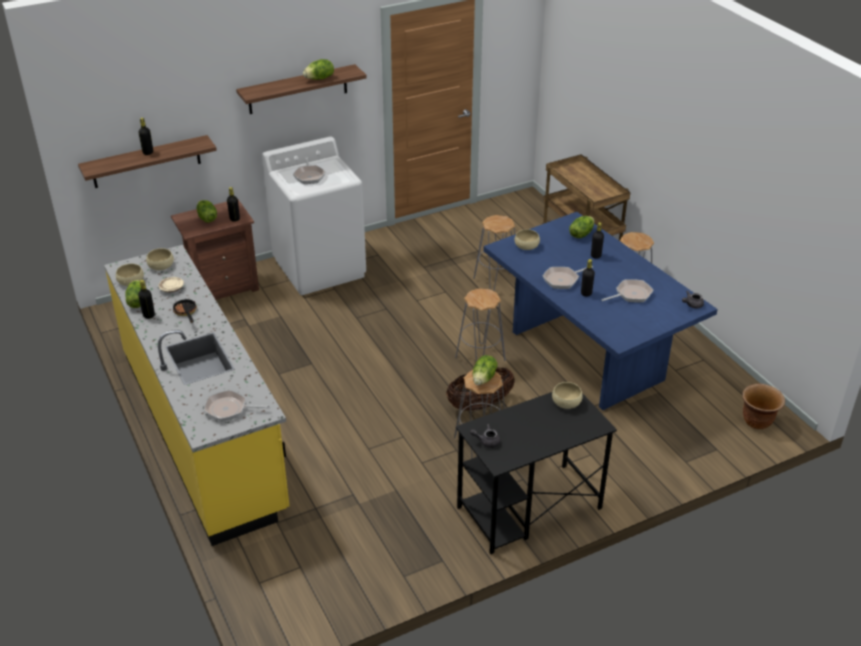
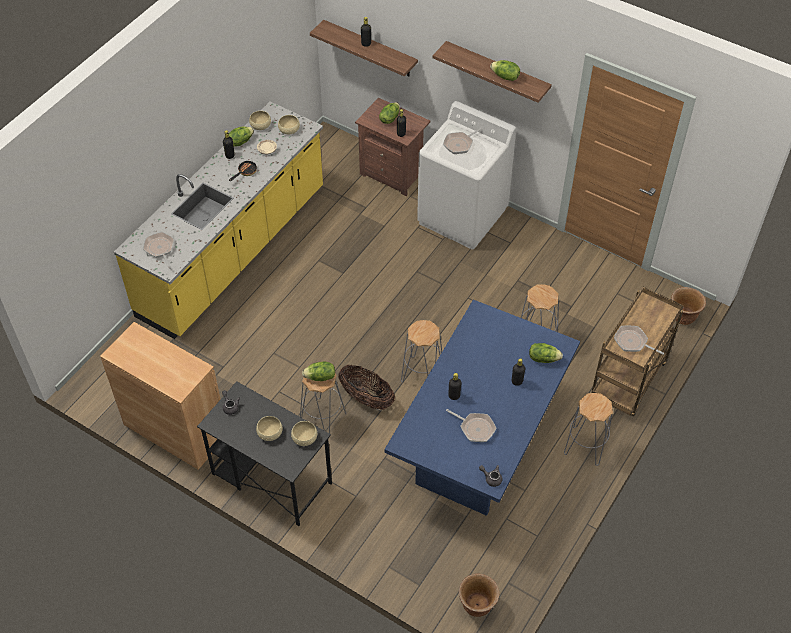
camera: 60 degrees right, 15 degrees up
(407, 564) = (175, 429): none -> brown cabinet
(526, 246) = (494, 327): beige bowl -> beige bowl (269, 432)
(537, 205) = (683, 317): none -> brown planter
(563, 279) = (462, 372): frying pan -> frying pan (632, 342)

